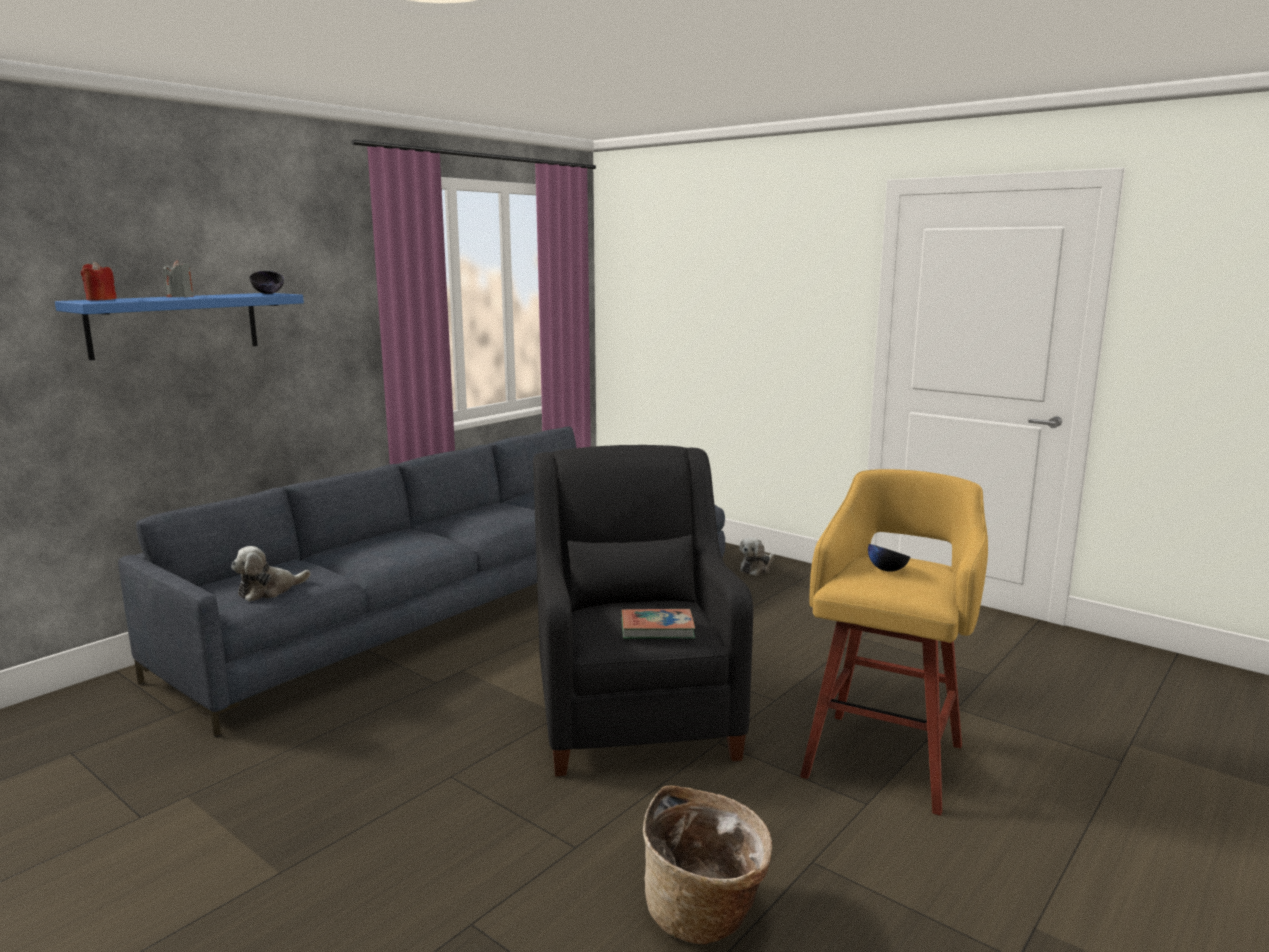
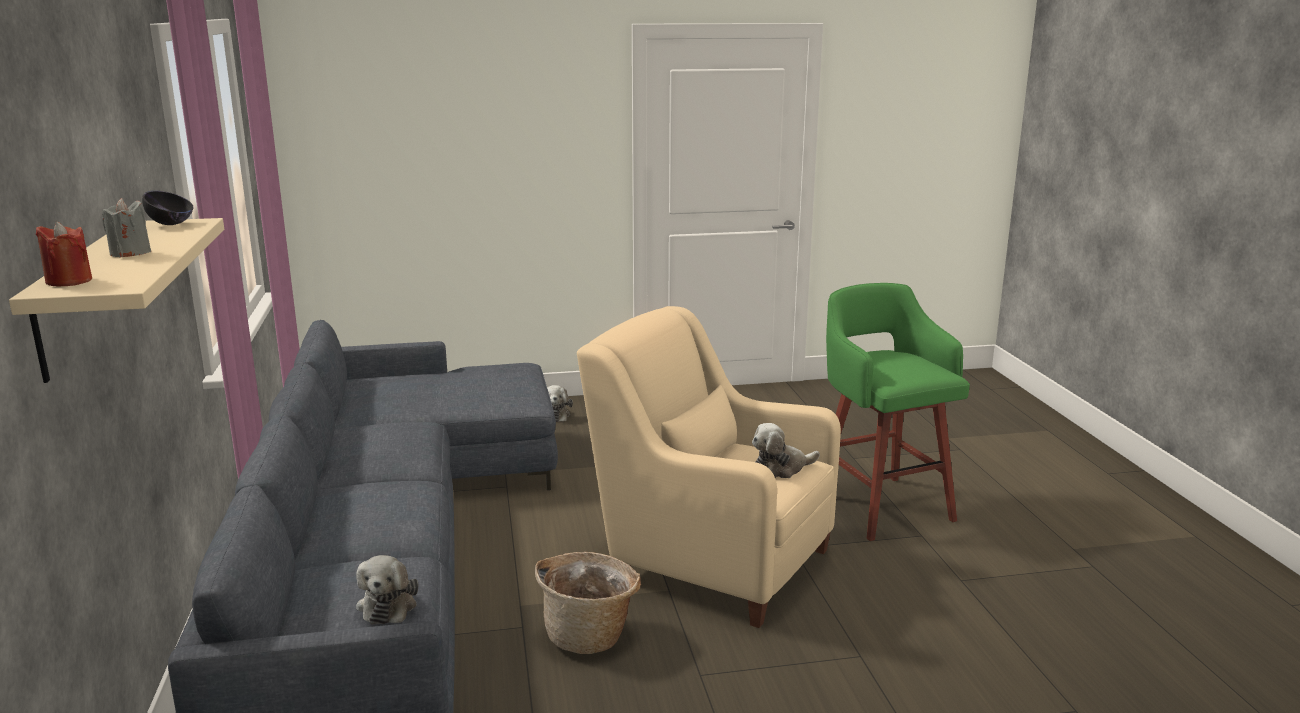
camera: 50 degrees left, 5 degrees up
(175, 324) = (83, 296): blue shelf -> beige shelf
(634, 712) = (709, 560): black armchair -> beige armchair
(657, 629) = (781, 468): book -> plush toy
(705, 913) = (978, 638): basket -> basket (589, 635)
(885, 757) = (880, 505): yellow stool -> green stool
(887, 570) = (891, 363): black bowl -> none

